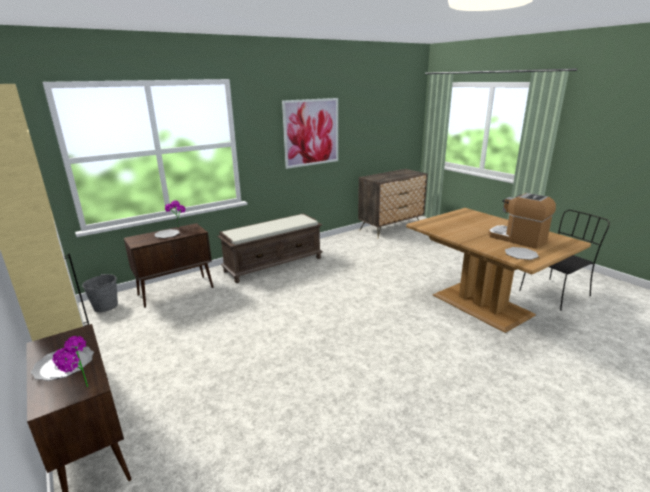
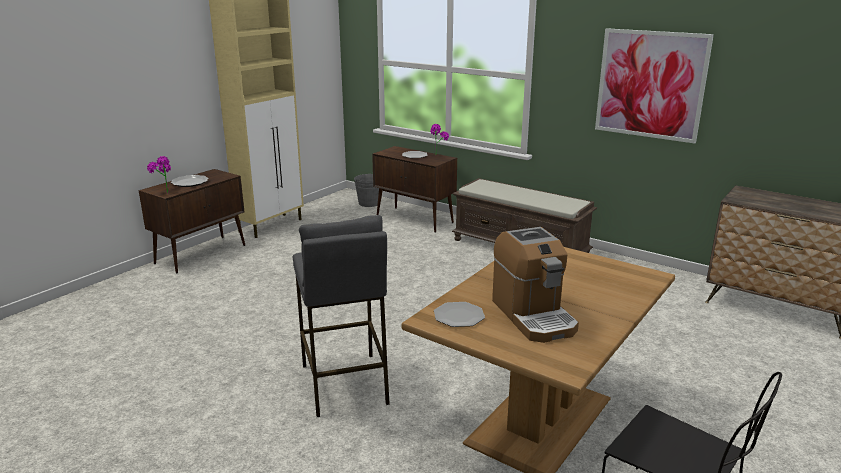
camera: 70 degrees right, 0 degrees up
(435, 368) = (344, 384): none -> grey stool
(517, 238) = (533, 316): coffee machine -> coffee machine turned 135 degrees clockwise

